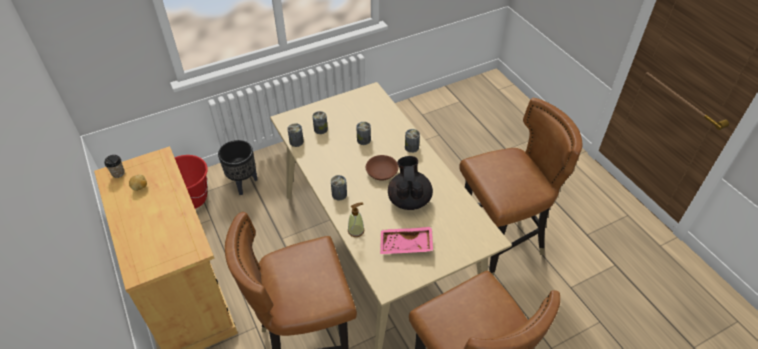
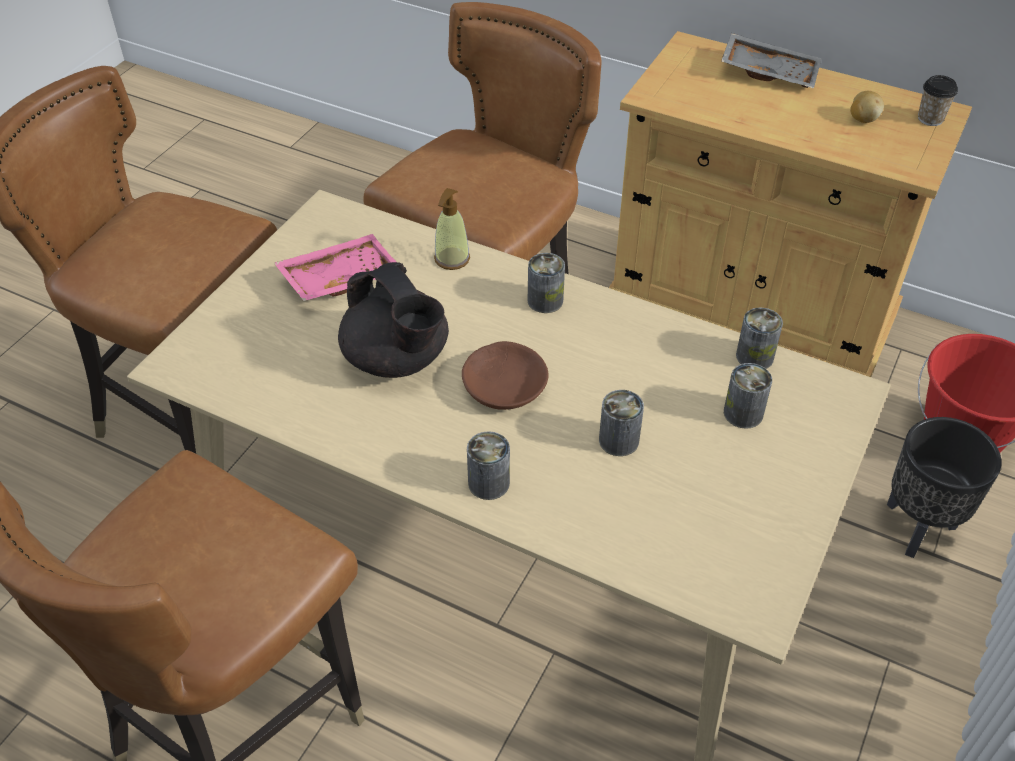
camera: 145 degrees right, 0 degrees up
(131, 234) = (769, 71): none -> grey tray

